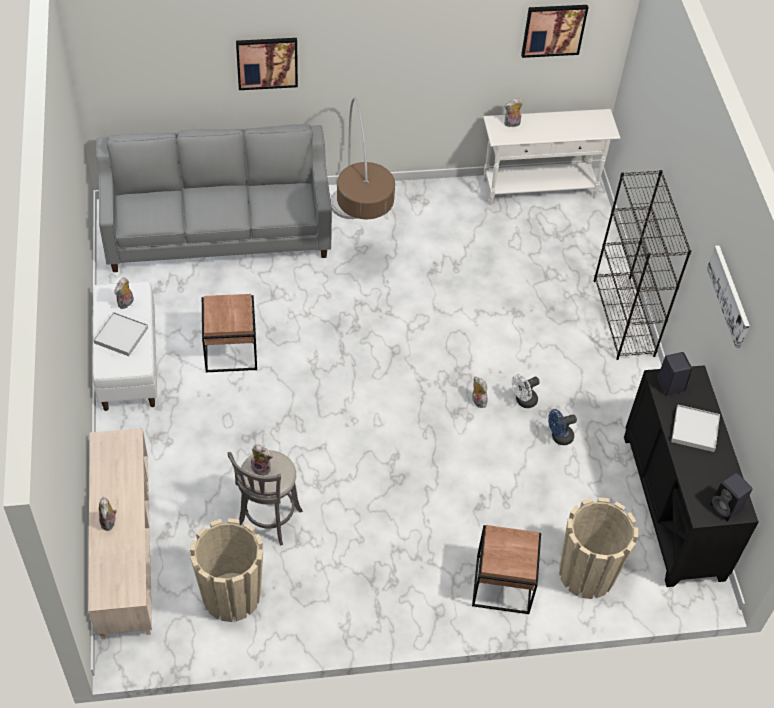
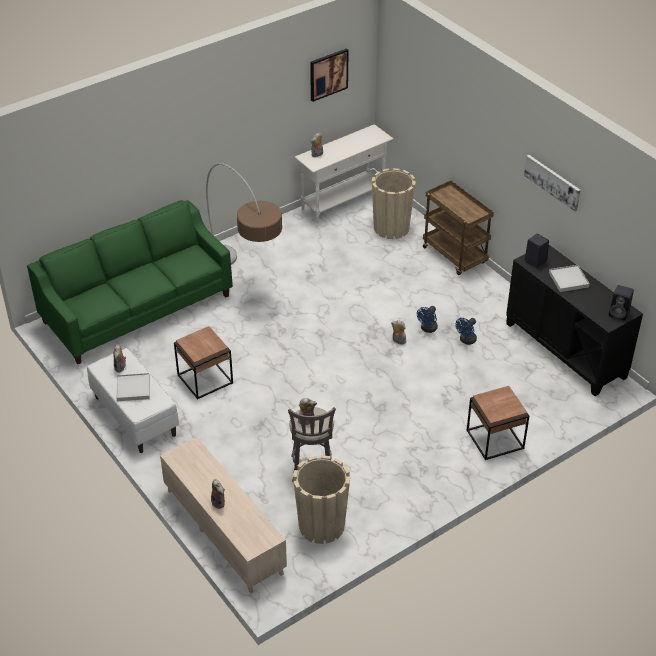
camera: 25 degrees left, 10 degrees down
(219, 231) = (137, 309): grey sofa -> green sofa
(267, 62) = (142, 160): picture -> none
(523, 401) = (427, 329): white fan -> blue fan
(587, 573) = (542, 410): beige planter -> beige planter (391, 228)
(624, 318) = (455, 256): black bookcase -> brown cart

